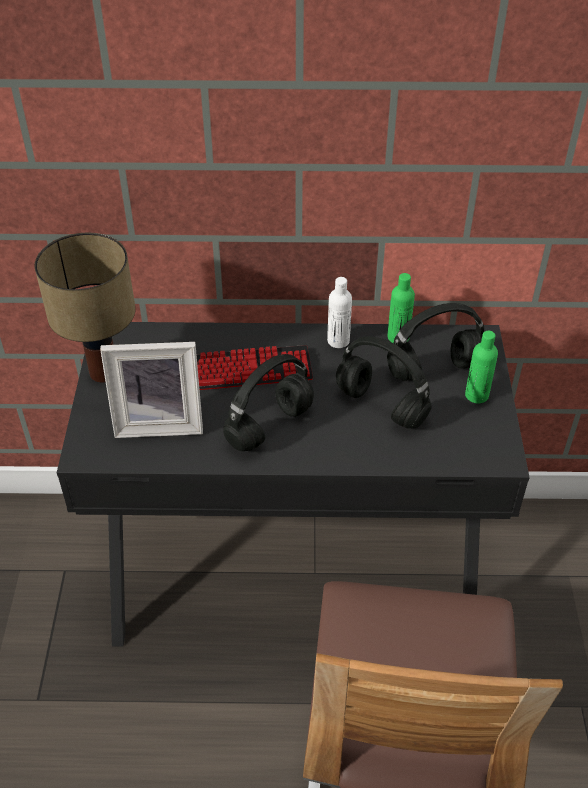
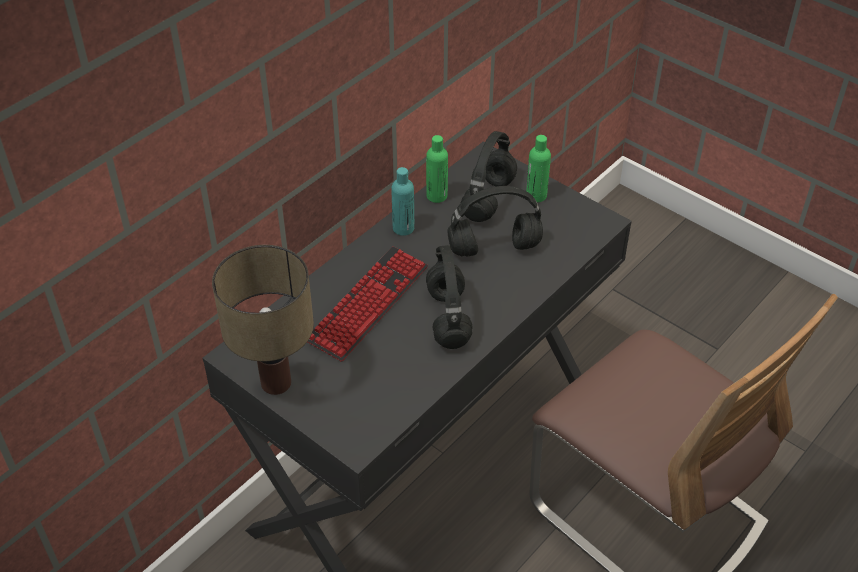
camera: 50 degrees left, 0 degrees up
(159, 422) = (373, 379): picture frame -> none
(338, 341) = (403, 228): white bottle -> turquoise bottle

